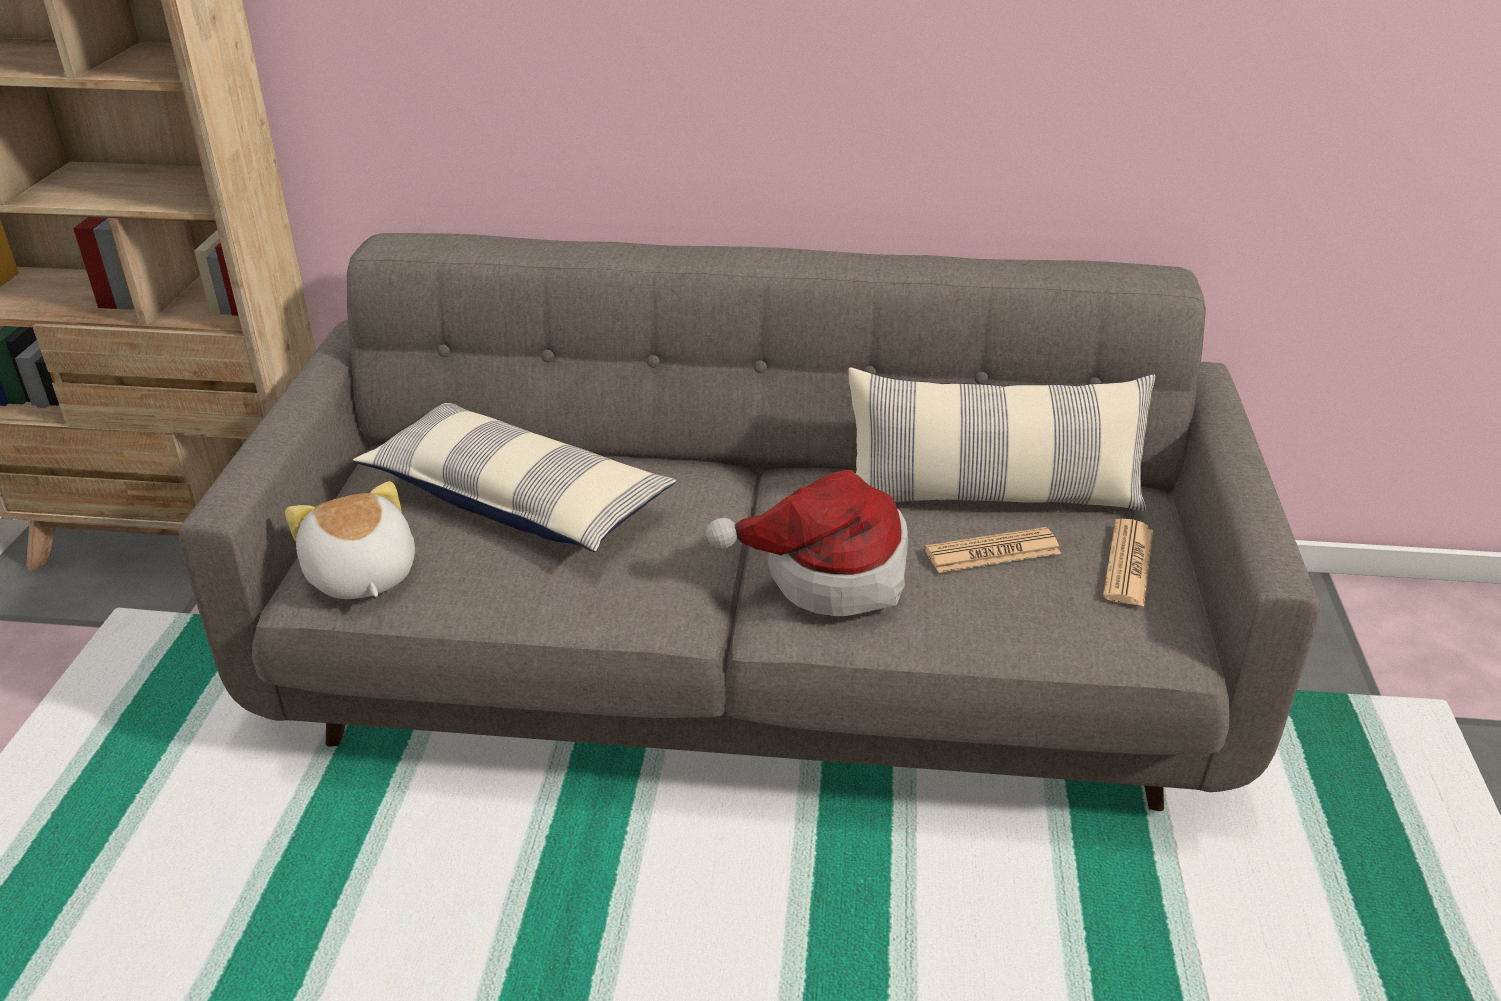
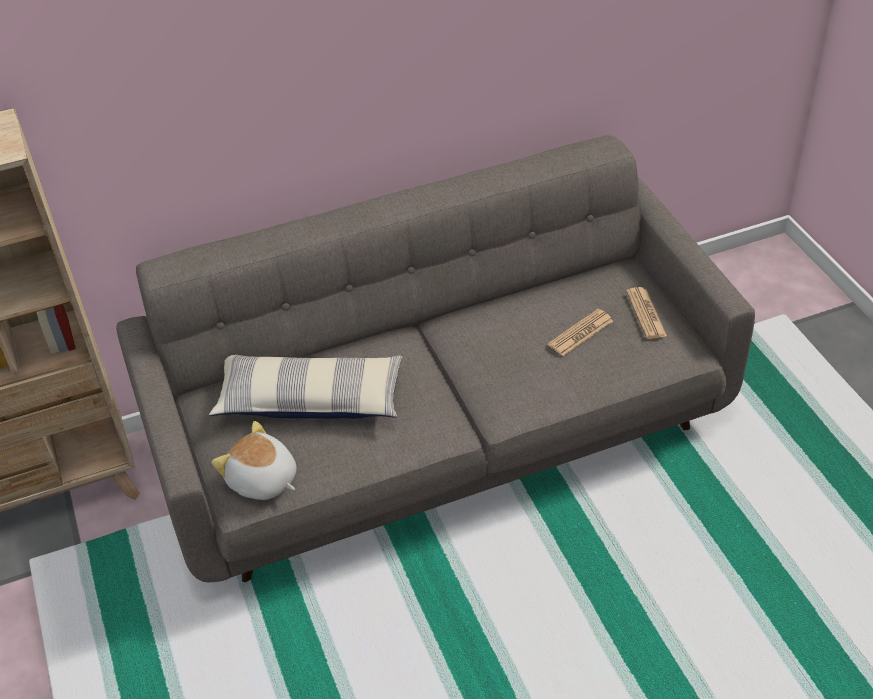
camera: 25 degrees left, 10 degrees up
(828, 574) = (510, 379): hat -> none
(992, 498) = (557, 299): pillow -> none

